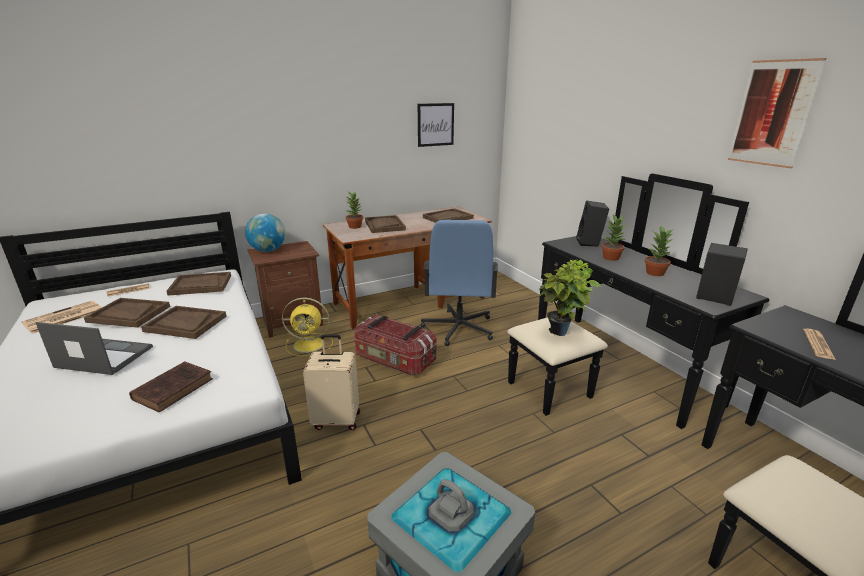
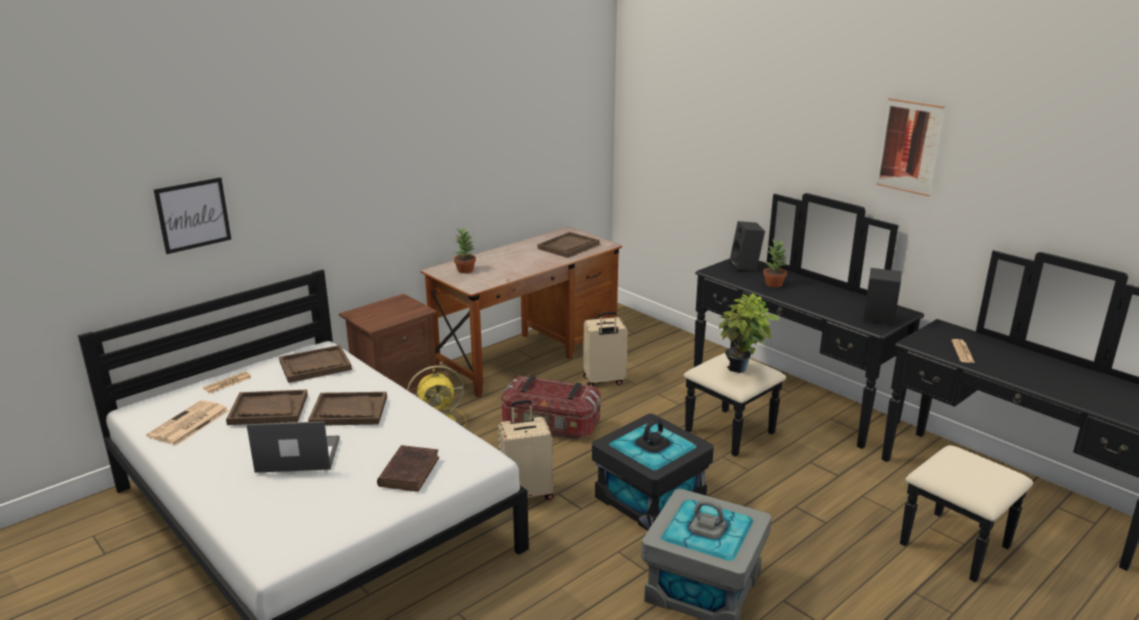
camera: 15 degrees left, 0 degrees up
(268, 250) = (368, 312): globe -> none
(384, 225) = (500, 265): brown tray -> none
(435, 124) = (541, 131): picture -> picture (193, 215)
(444, 446) = (650, 499): none -> black storage box
(458, 328) = (604, 381): blue office chair -> beige suitcase
(655, 273) = (821, 297): potted plant -> none

